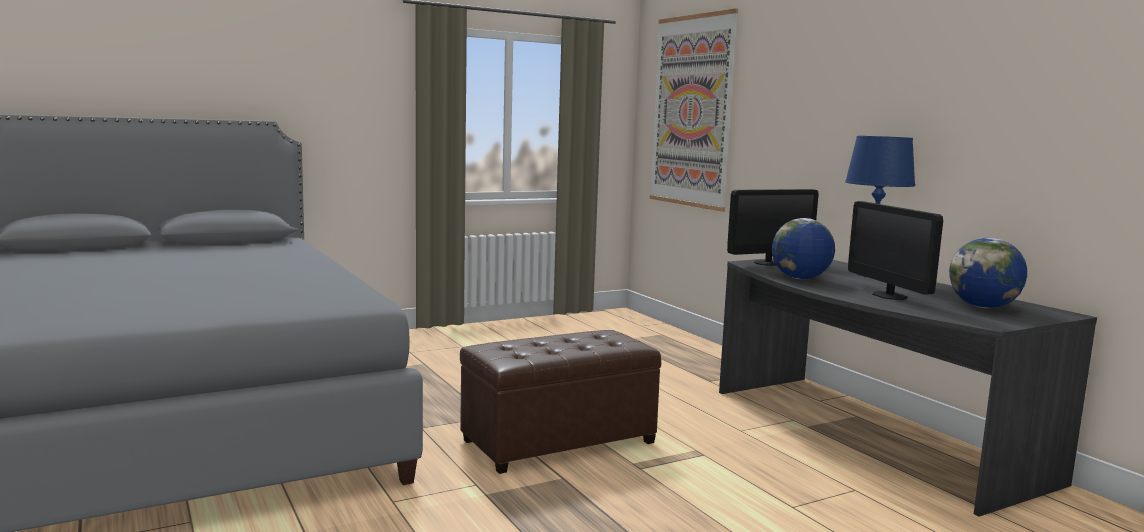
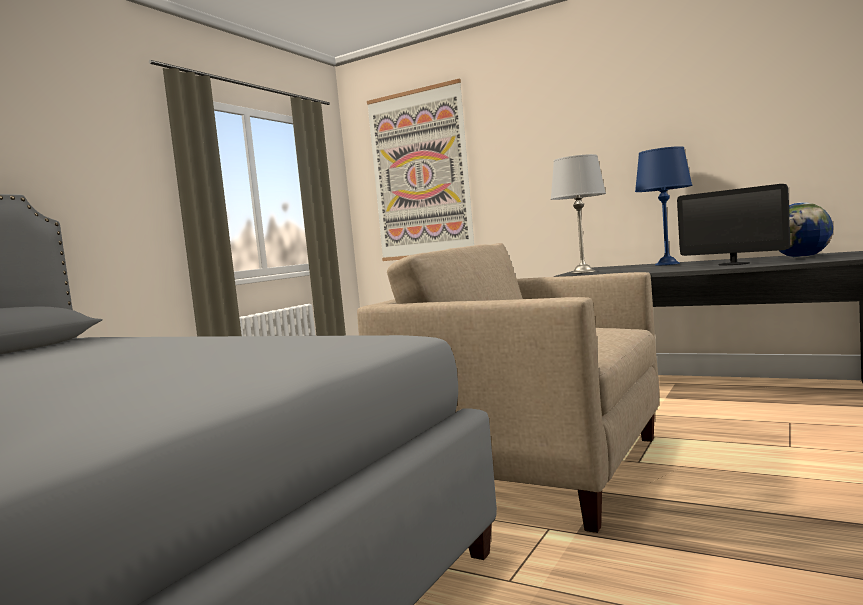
camera: 30 degrees left, 5 degrees down
(558, 441) = (531, 467): brown ottoman -> beige armchair
(768, 263) = (583, 272): monitor -> grey table lamp
(800, 278) = (644, 270): globe -> none

